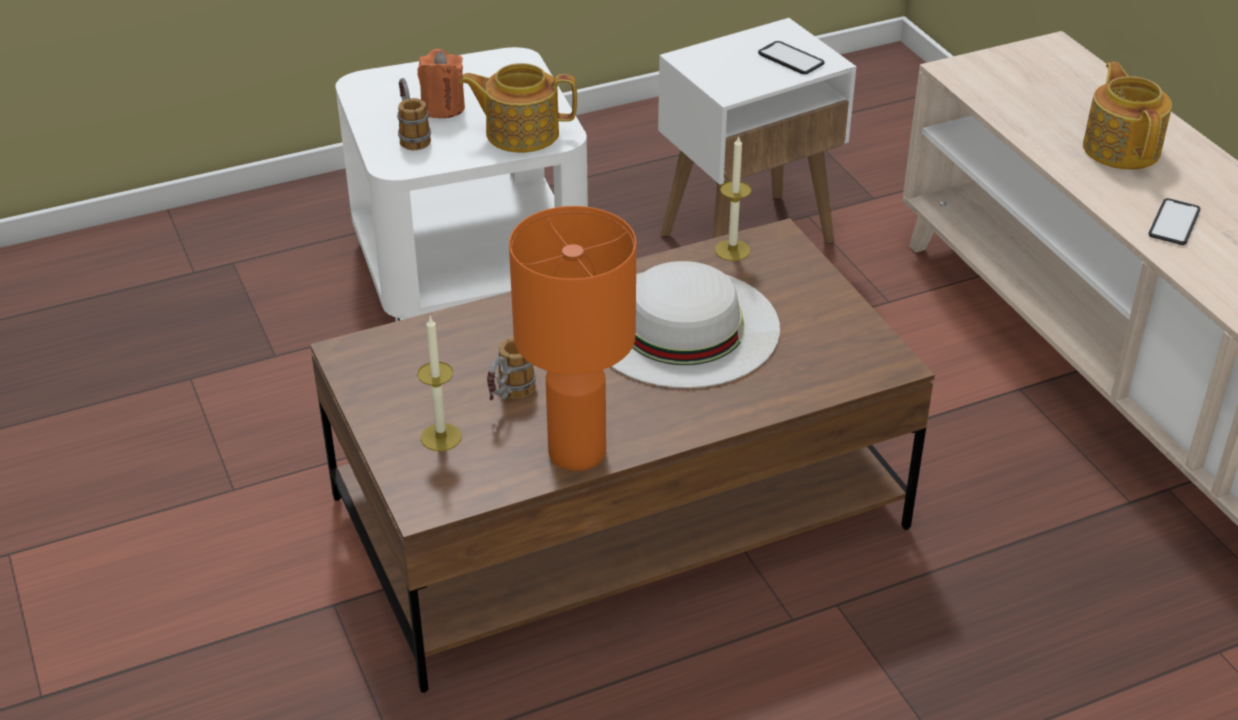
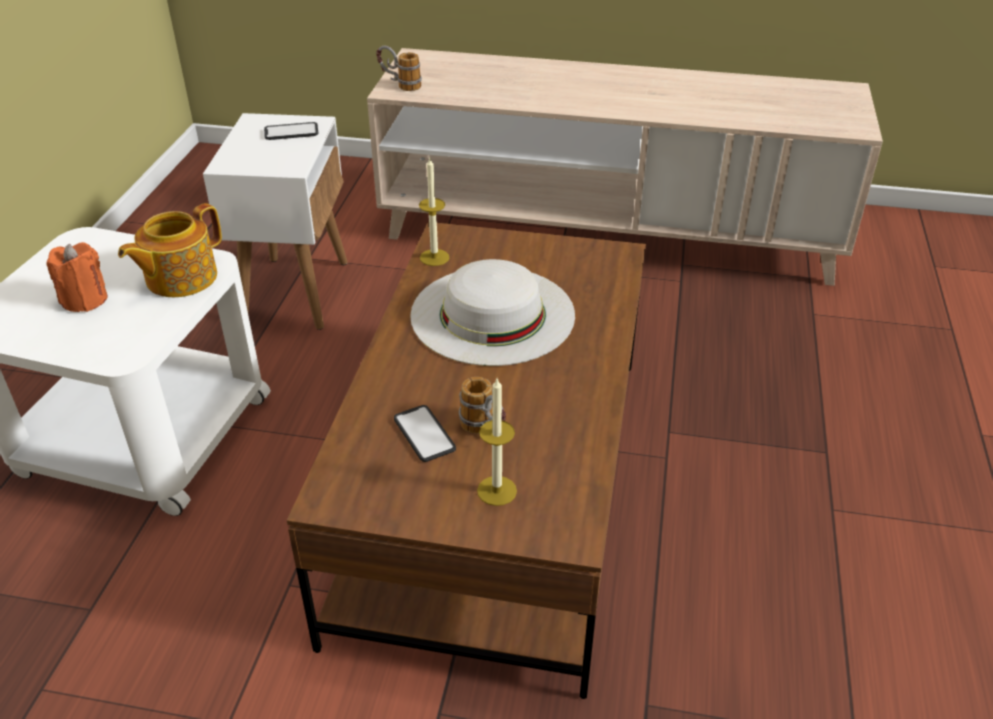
camera: 55 degrees left, 0 degrees up
(411, 135) = (95, 331): mug -> mug (400, 85)
(577, 450) = (581, 424): orange table lamp -> none
(1121, 148) = (538, 83): teapot -> none
(1174, 223) = (625, 101): phone -> phone (424, 434)

